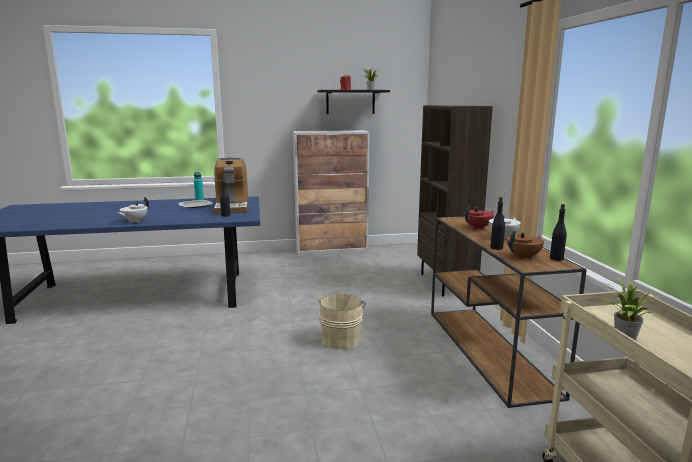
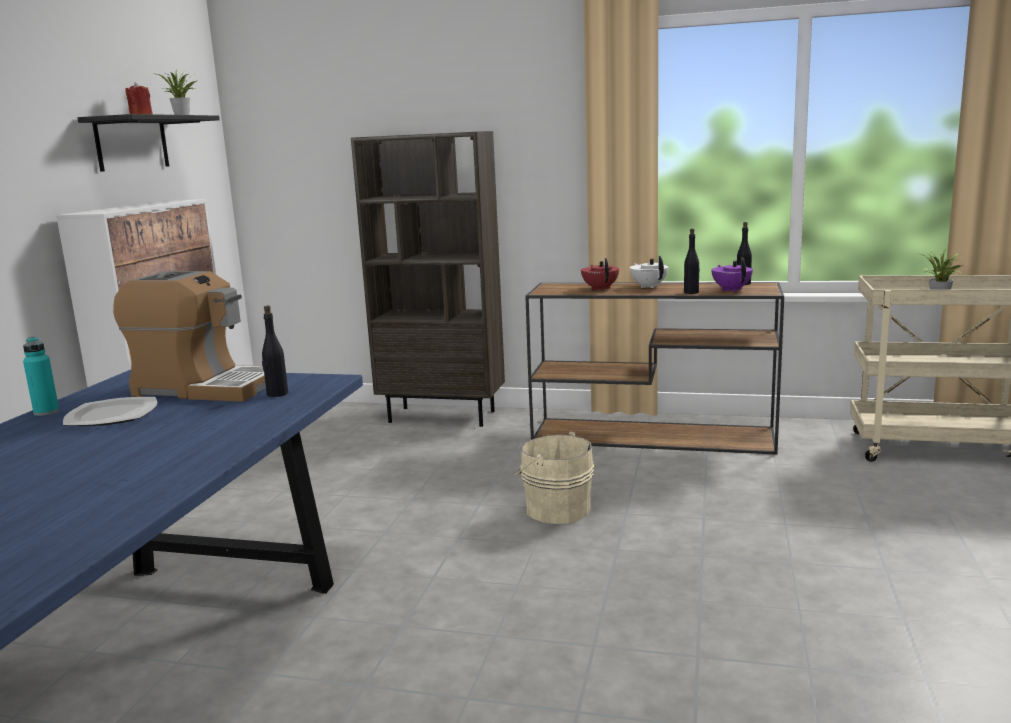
camera: 65 degrees left, 0 degrees up
(134, 221) = (179, 470): white teapot -> none
(524, 257) = (731, 290): brown teapot -> purple teapot

